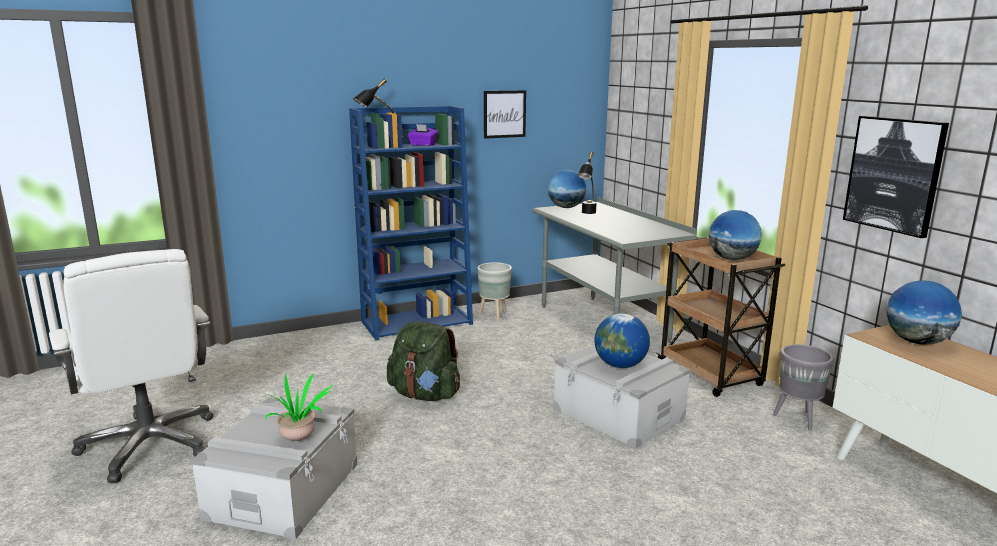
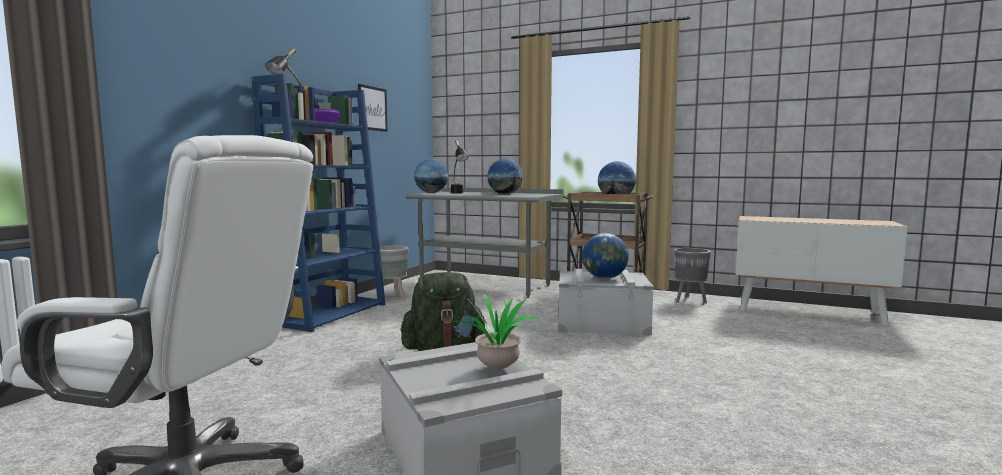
camera: 40 degrees left, 10 degrees down
(894, 174) = (717, 123): picture -> none
(917, 342) = (770, 218): globe -> globe (505, 194)

